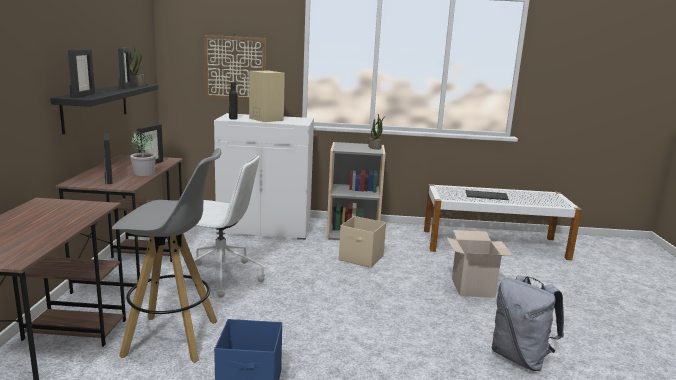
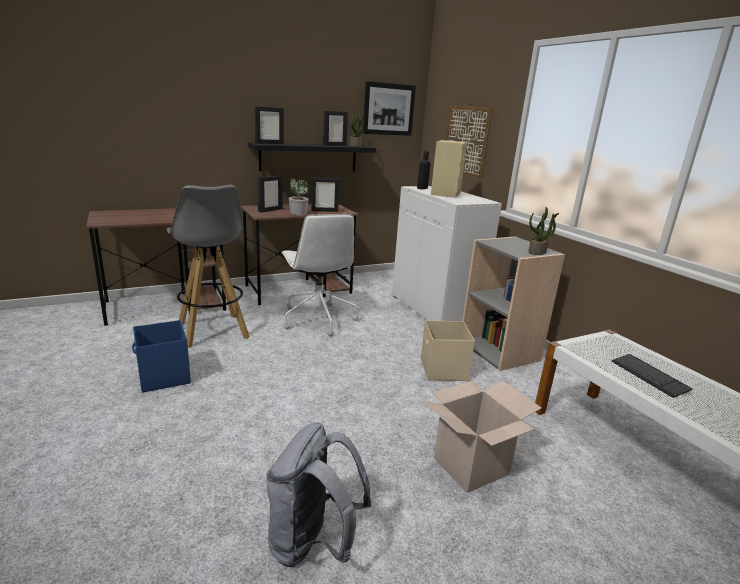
camera: 60 degrees right, 5 degrees up
(138, 40) = (389, 109): none -> picture

